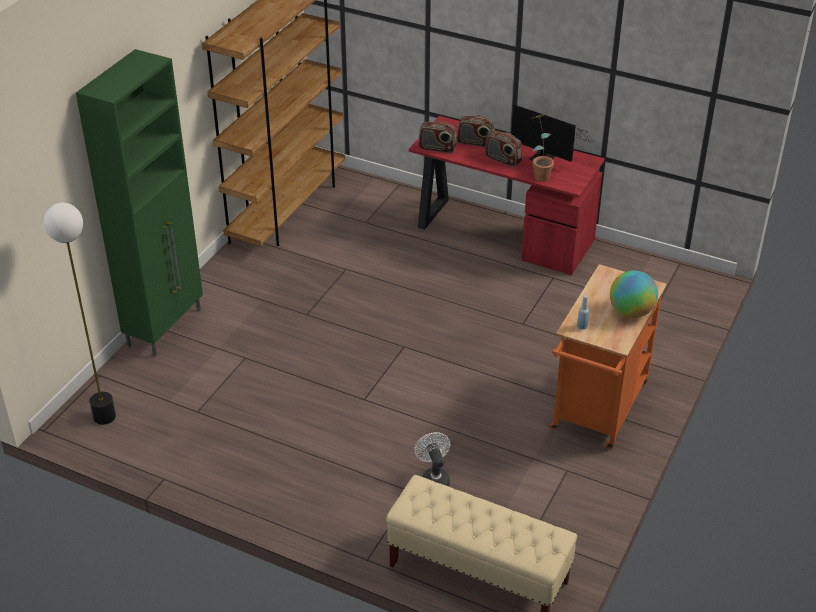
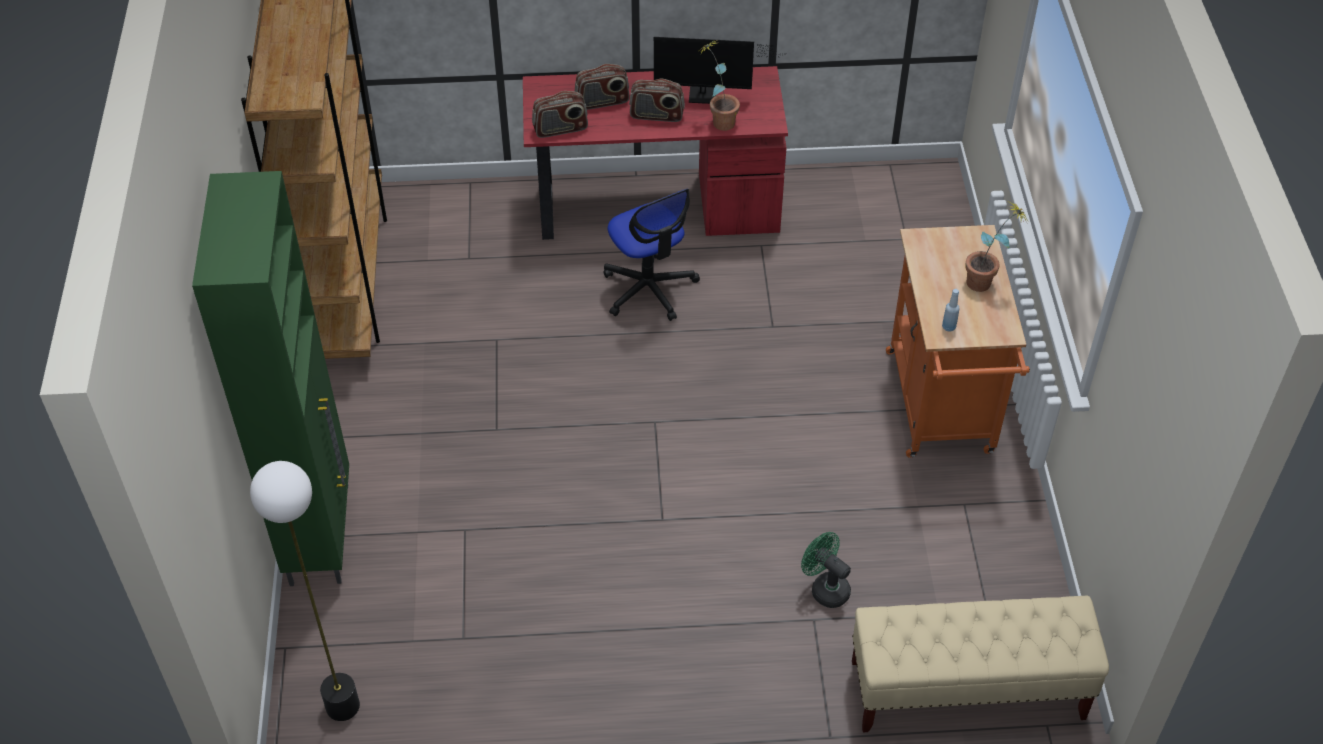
camera: 30 degrees left, 10 degrees up
(434, 478) = (825, 588): white fan -> green fan
(460, 276) = (649, 289): none -> office chair
(631, 312) = (986, 282): globe -> potted plant

